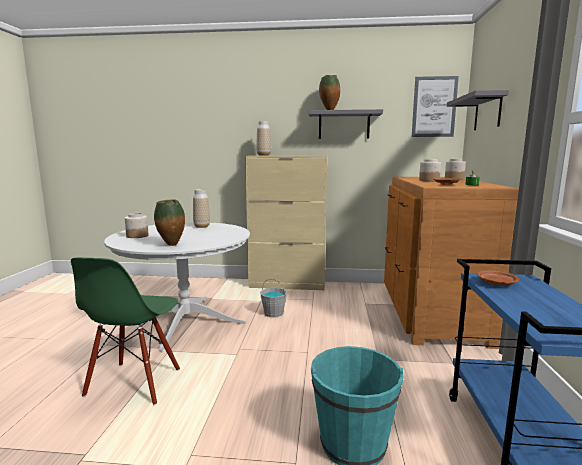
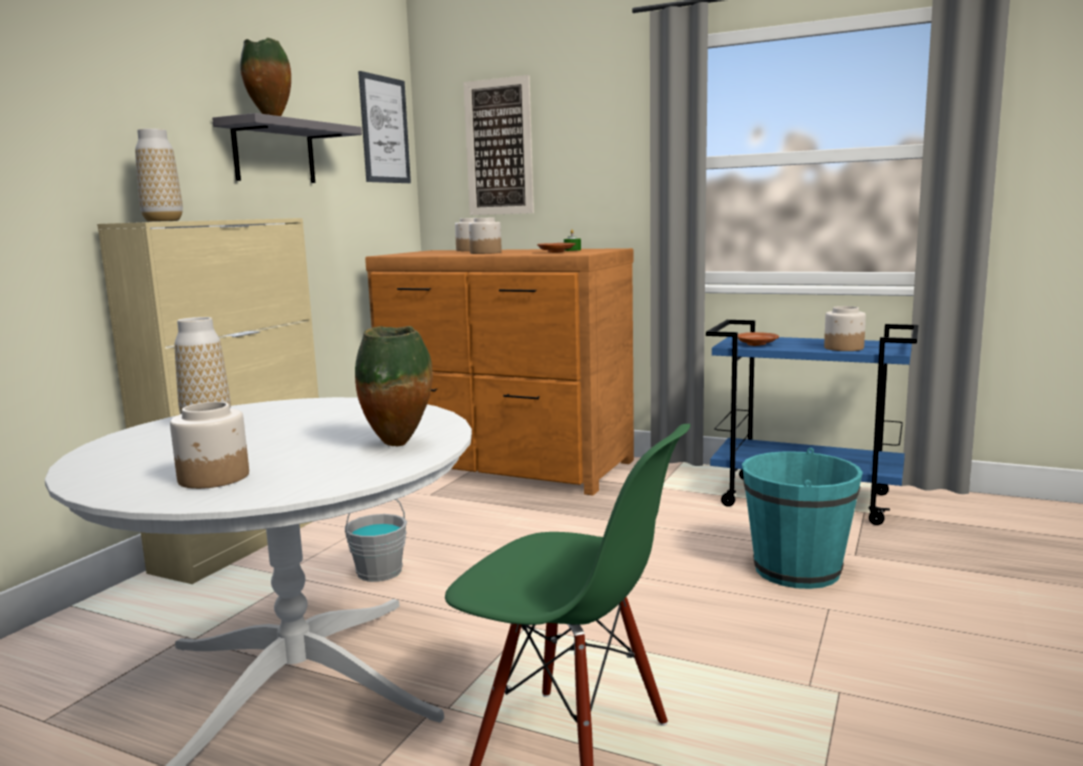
camera: 70 degrees left, 0 degrees up
(487, 112) = (499, 147): grey shelf -> picture
(534, 314) = (843, 348): none -> jar

